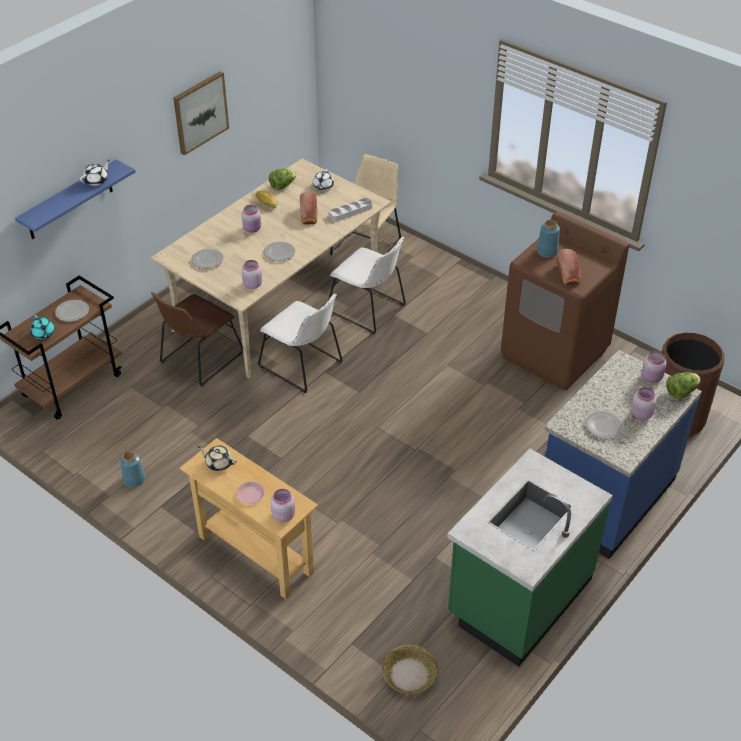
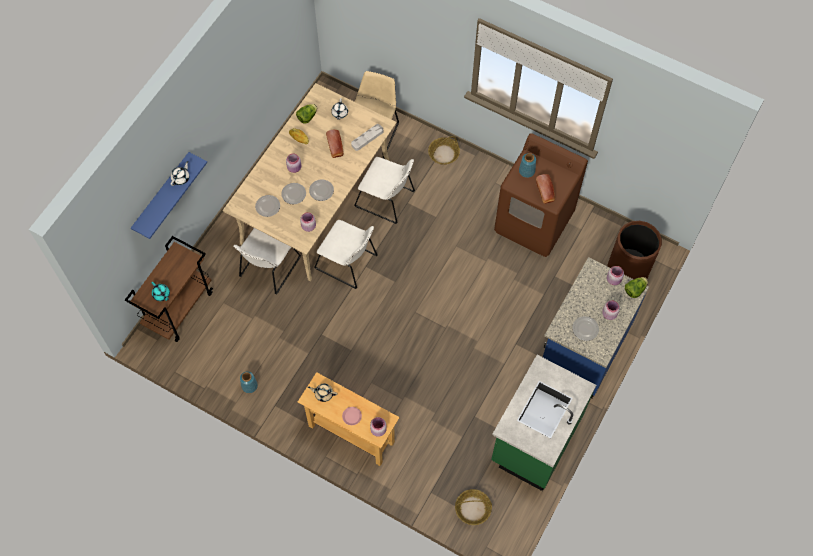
camera: 10 degrees left, 20 degrees up
(72, 312) = (176, 270): plate -> plate (293, 194)
(199, 359) = (268, 269): brown chair -> white chair
(200, 112) = (239, 86): picture -> none
(450, 274) = (443, 154): none -> basket

